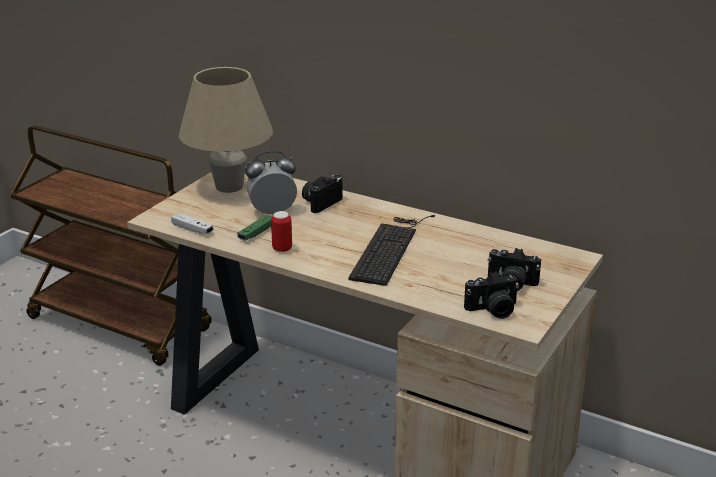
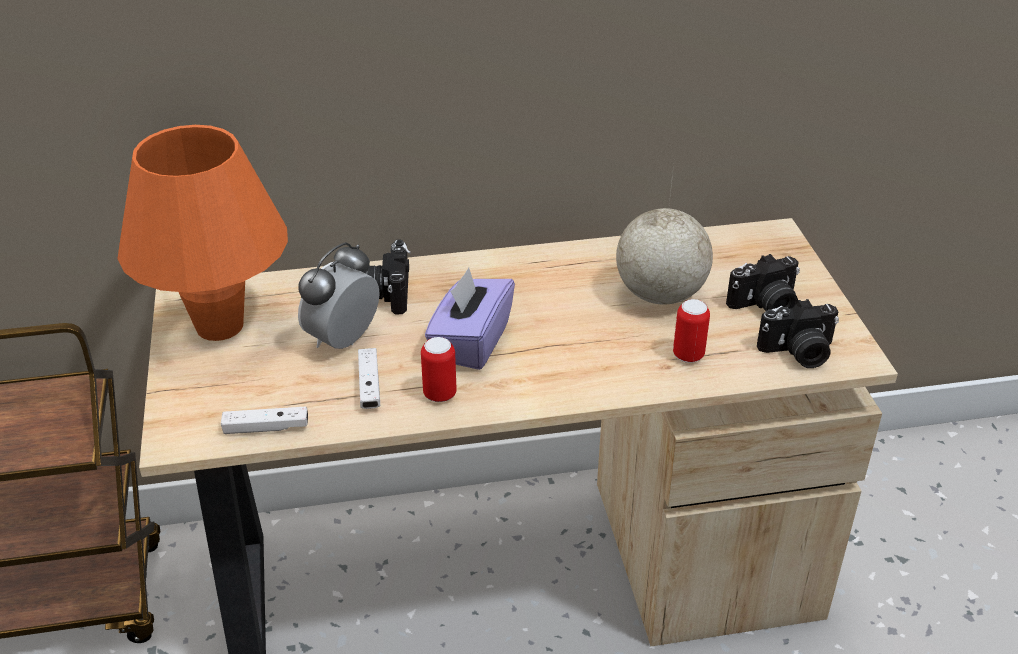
camera: 40 degrees left, 10 degrees up
(229, 186) = (219, 326): beige table lamp -> orange table lamp
(257, 233) = (369, 386): green game controller -> white game controller
(328, 236) = (470, 343): none -> purple tissue box
(389, 248) = (569, 322): keyboard -> none
(429, 285) = (688, 355): none -> can
(457, 256) = (659, 295): none -> globe
(493, 310) = (798, 353): camera -> camera turned 45 degrees clockwise

